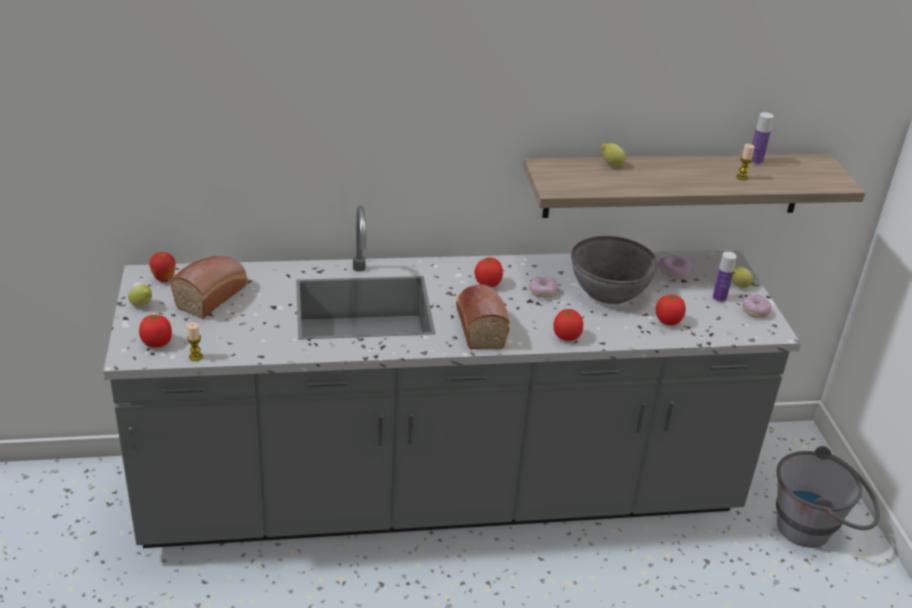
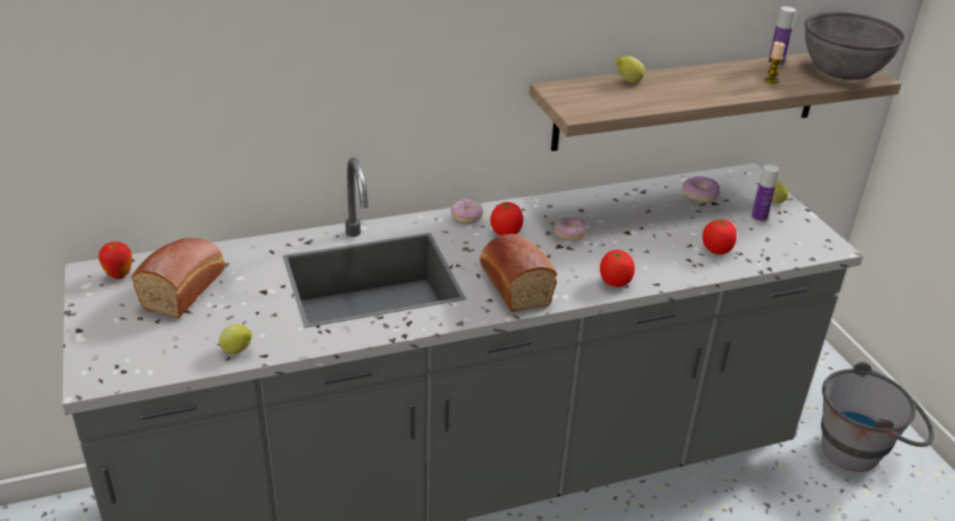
camera: 10 degrees left, 0 degrees up
(142, 305) = (98, 311): lemon -> lemon (238, 351)
(157, 343) = (127, 357): tomato -> none
(195, 357) = (181, 368): candle -> none
(609, 291) = (641, 224): grey bowl -> grey bowl (843, 70)
(755, 311) = (801, 227): donut -> donut (466, 218)

